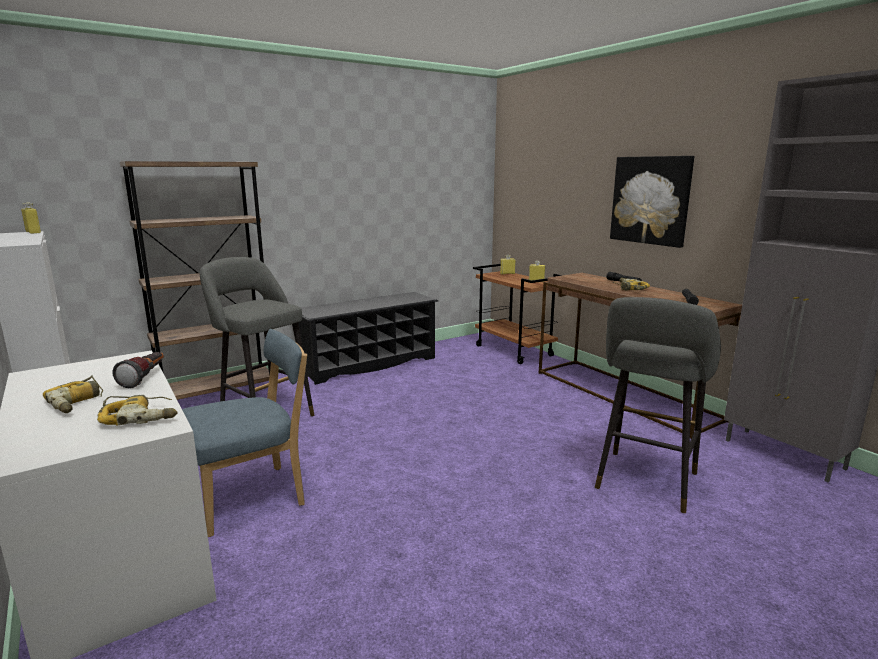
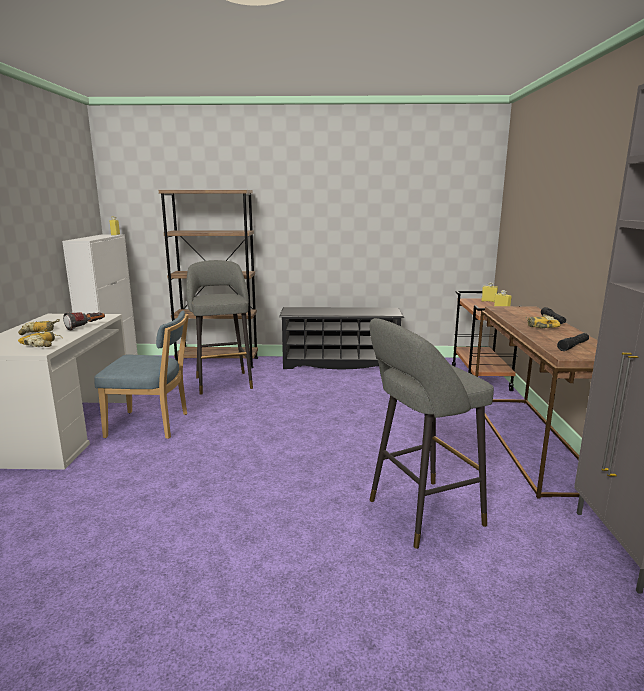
camera: 35 degrees right, 0 degrees up
(650, 200) = (587, 230): picture -> none

